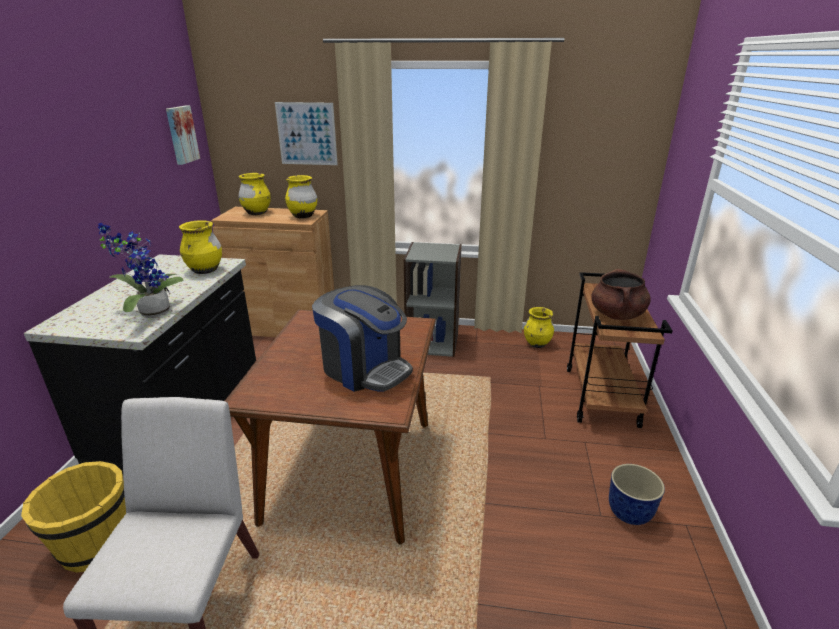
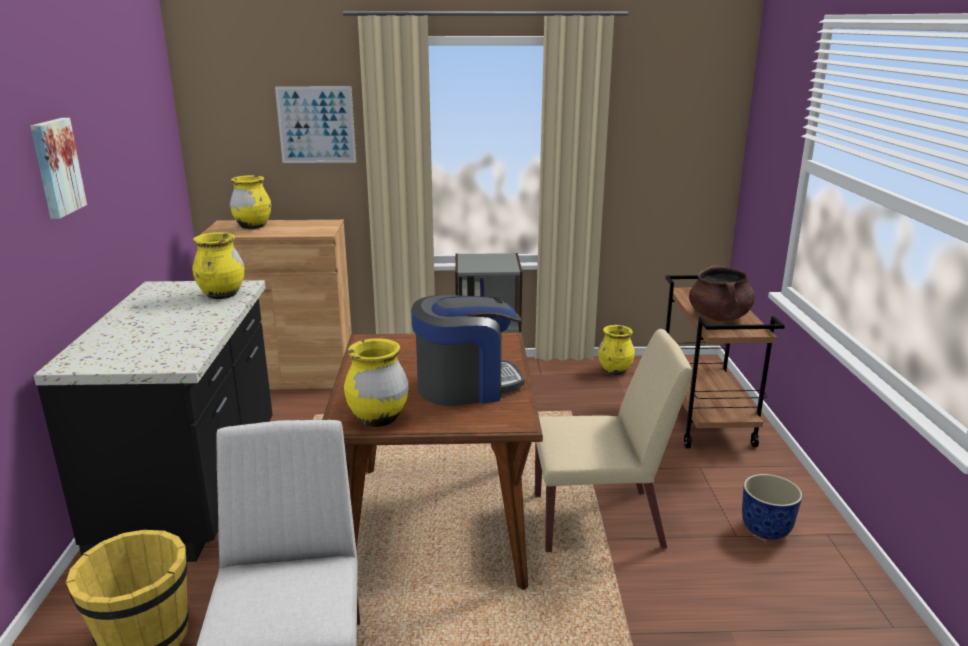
camera: 10 degrees left, 5 degrees down
(151, 313) = (186, 343): potted plant -> none
(181, 134) = (158, 129): picture -> picture (55, 167)
(303, 216) = (317, 227): yellow vase -> yellow vase (378, 419)
(364, 369) = (466, 386): coffee machine -> coffee machine turned 45 degrees counterclockwise
(484, 484) = (599, 521): none -> beige chair

